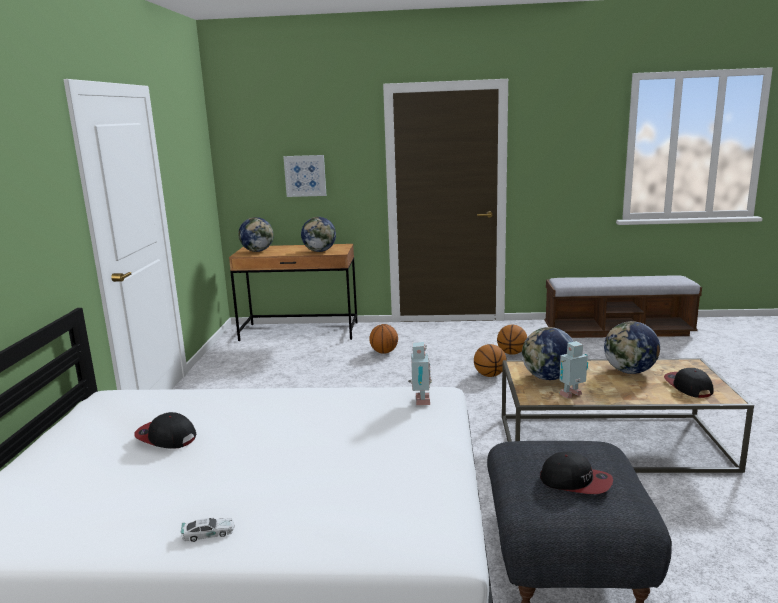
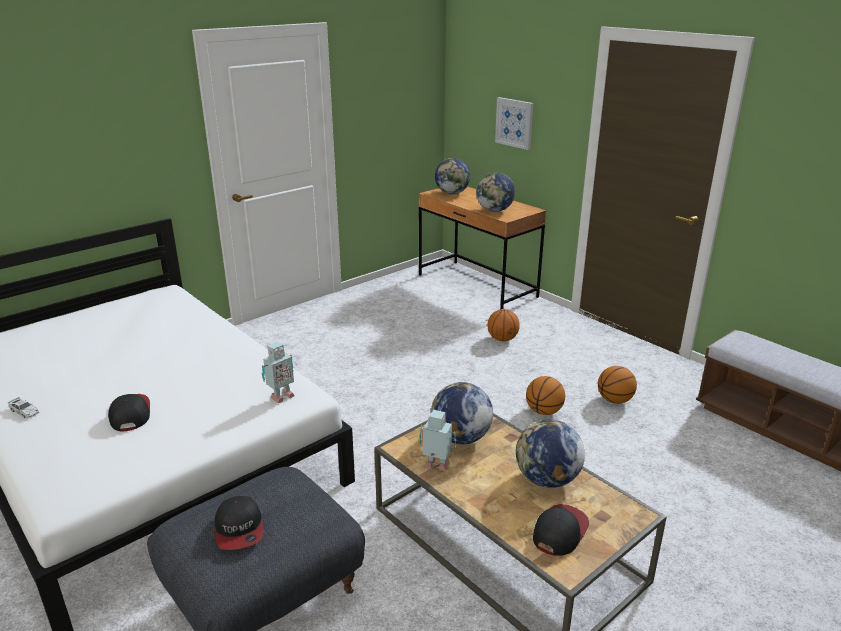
camera: 45 degrees right, 10 degrees up
(166, 437) = (125, 337): cap -> cap (130, 414)

